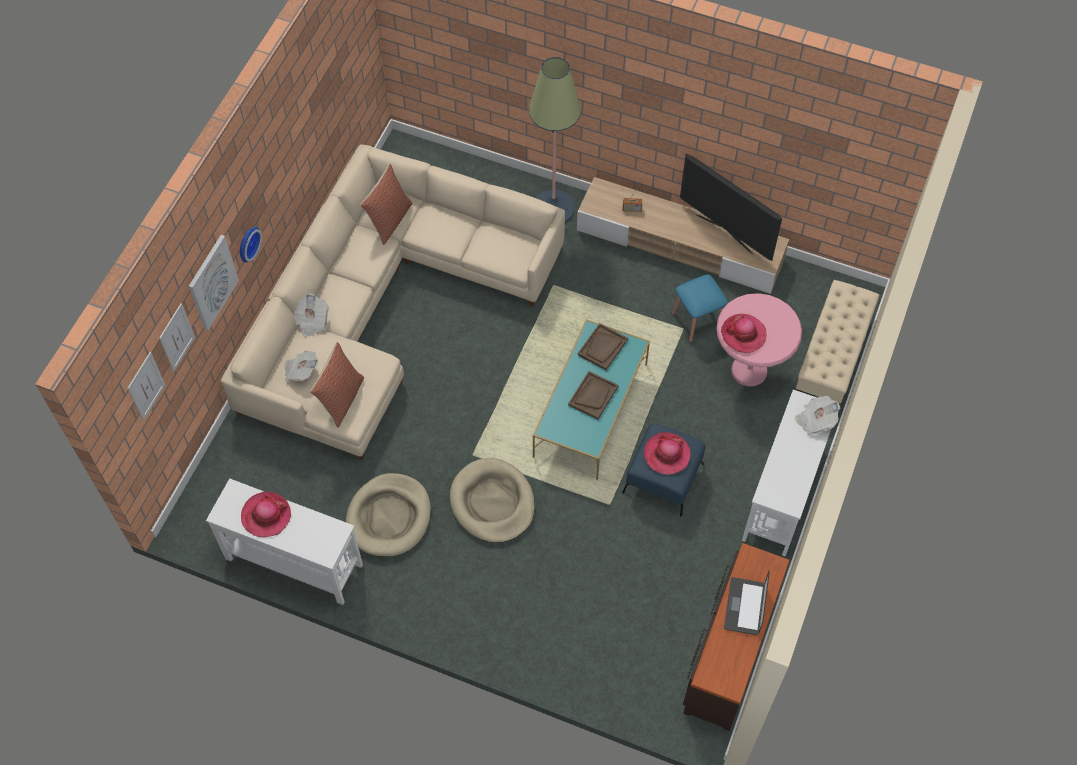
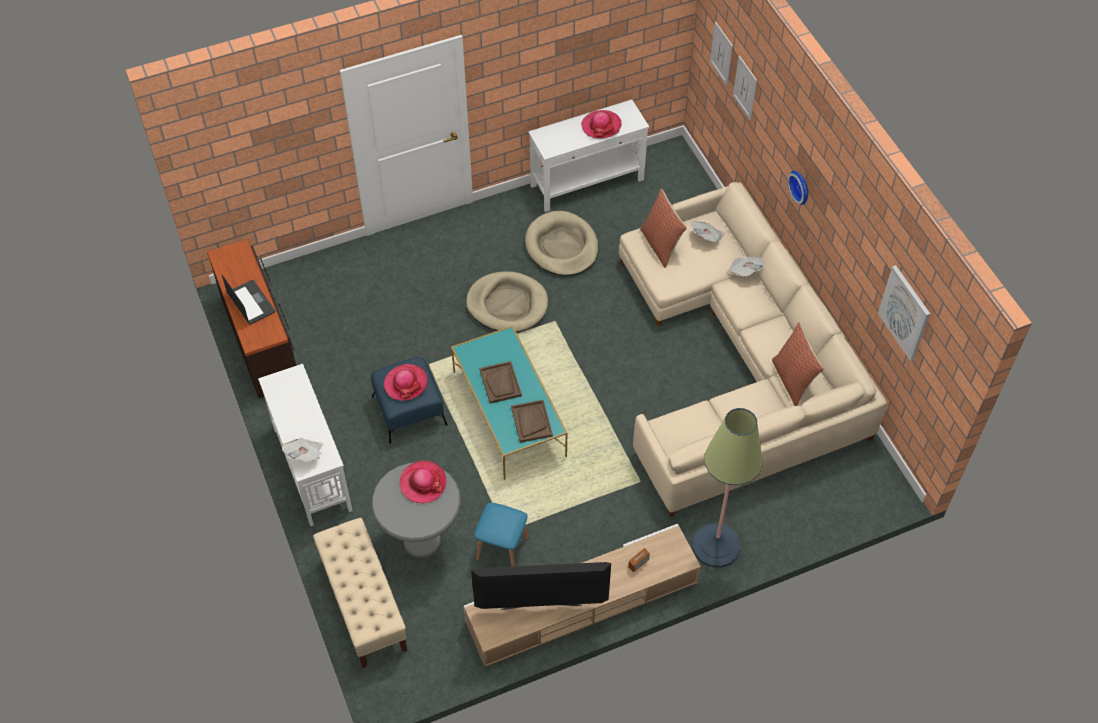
camera: 135 degrees right, 5 degrees down
(212, 282) = (774, 132): picture -> picture (905, 312)
(749, 370) = (422, 541): pink side table -> grey side table

